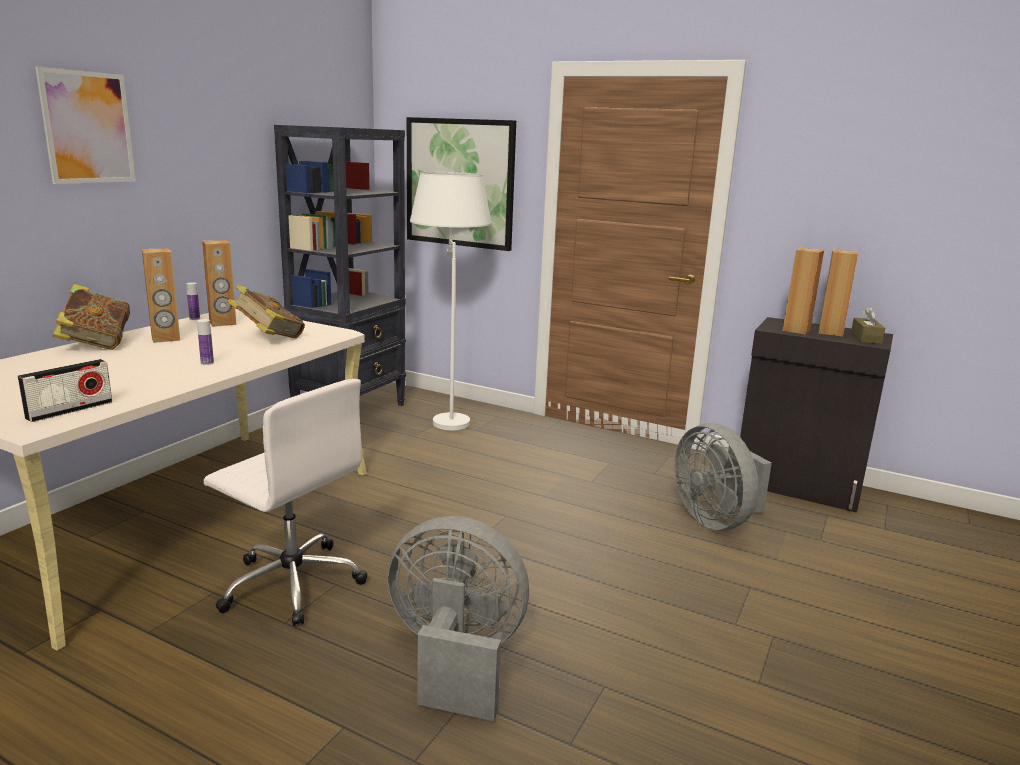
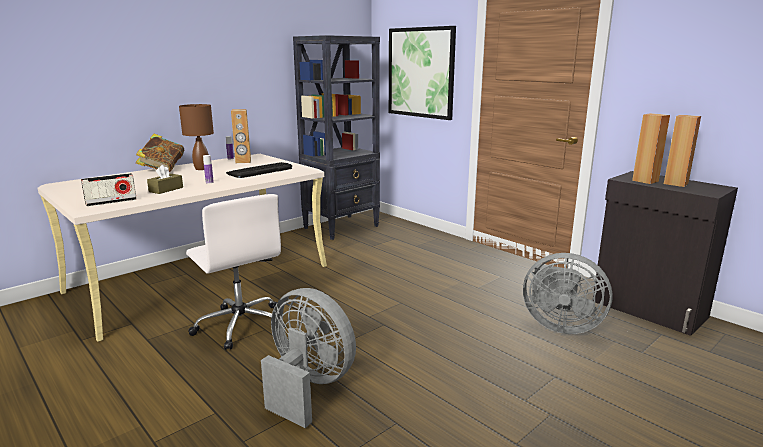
camera: 20 degrees right, 0 degrees up
(88, 127) = (166, 40): picture -> none
(166, 339) = (202, 168): brown speaker -> brown table lamp
(268, 338) = (259, 171): book -> keyboard
(448, 416) = (403, 235): white floor lamp -> none
(716, 520) = (559, 325): grey fan -> grey fan turned 60 degrees counterclockwise
(866, 338) = (705, 189): brown tissue box -> brown tissue box (166, 189)

